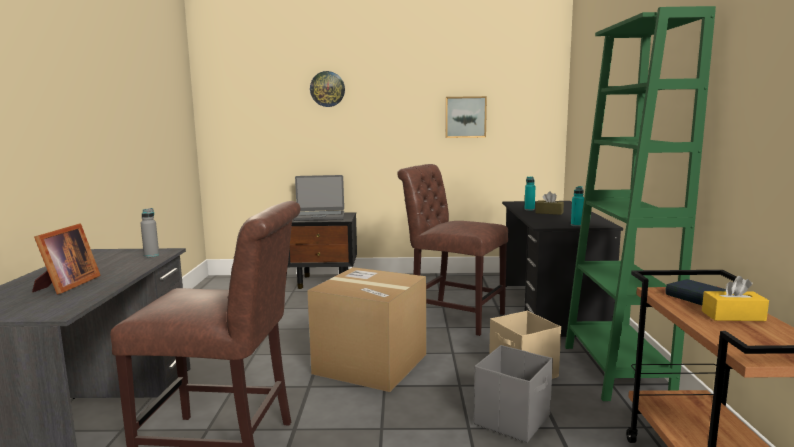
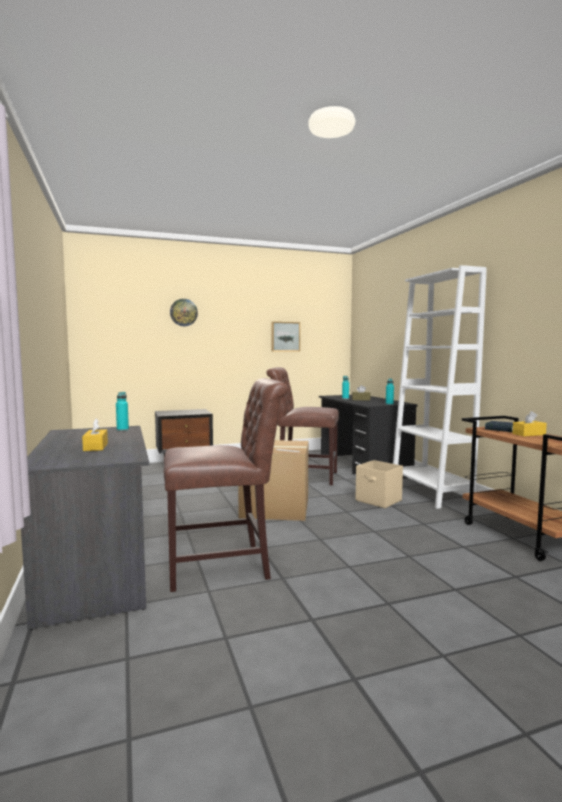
camera: 20 degrees left, 5 degrees down
(66, 285) = (95, 447): picture frame -> yellow tissue box
(151, 255) = (122, 430): grey bottle -> turquoise bottle
(319, 216) = (181, 412): laptop -> none
(513, 419) = (396, 523): grey storage box -> none
(615, 371) = (430, 494): green bookcase -> white bookcase

